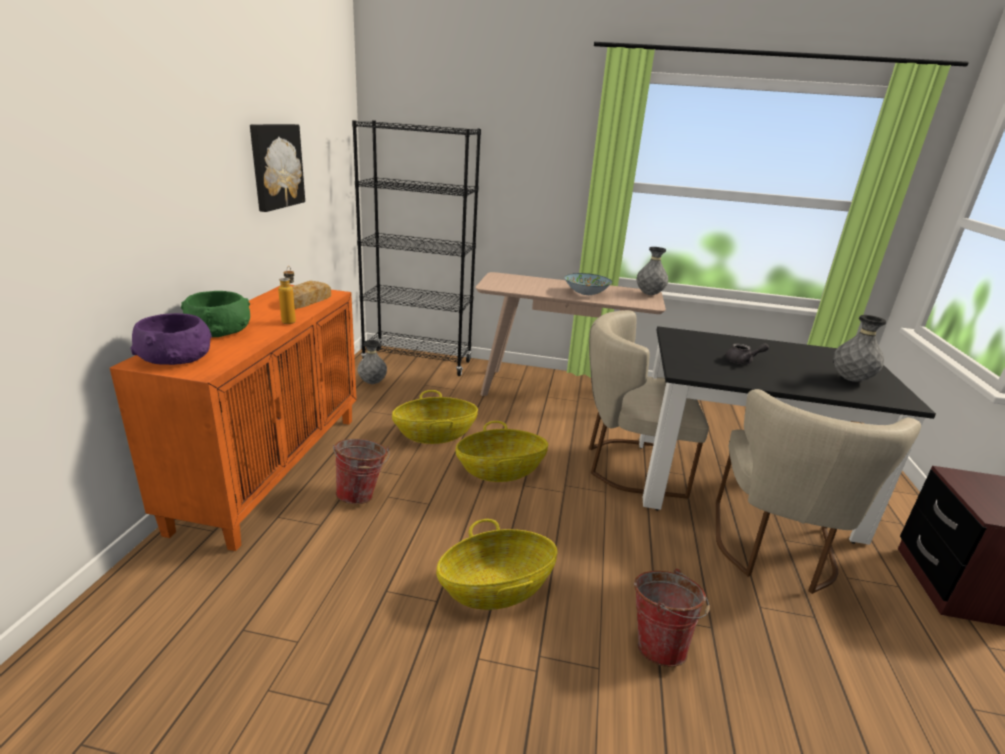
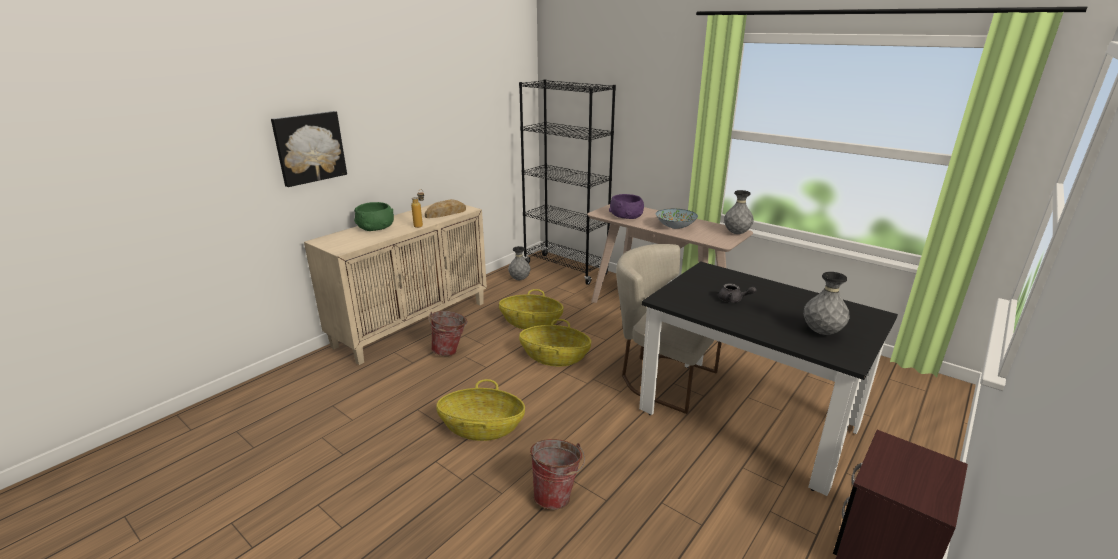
camera: 30 degrees right, 0 degrees up
(175, 357) = (337, 240): purple bowl -> purple bowl (626, 216)
(272, 468) = (413, 323): orange cabinet -> beige cabinet
(275, 166) = (446, 119): picture -> picture (309, 147)
(774, 551) = (721, 472): beige chair -> none

